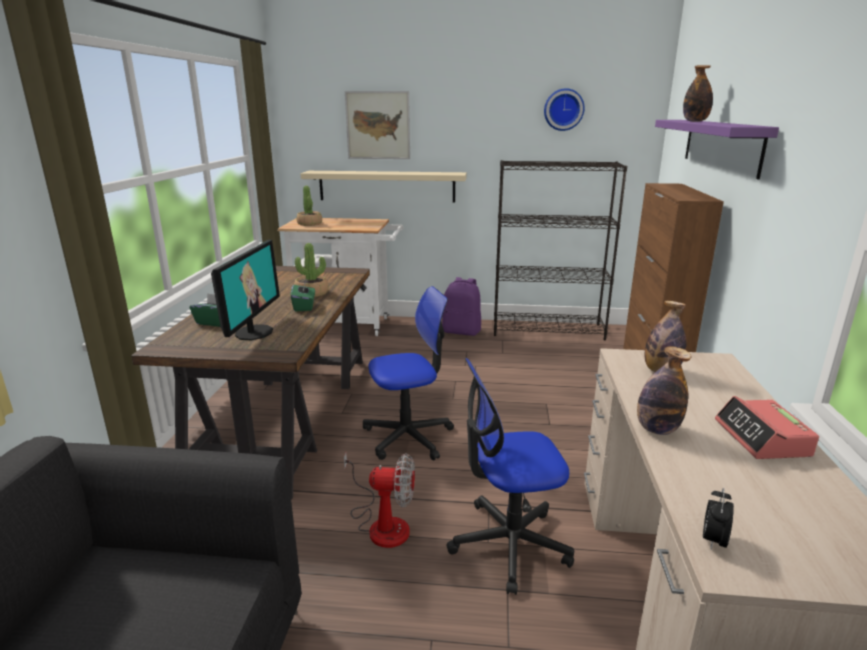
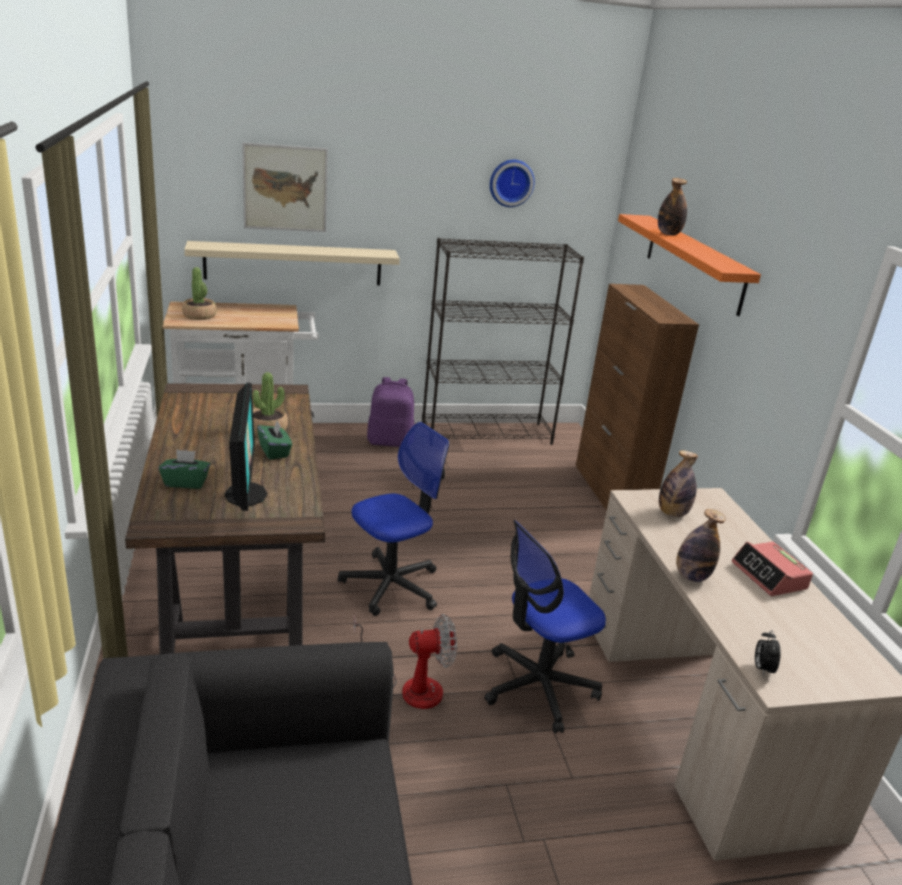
camera: 20 degrees left, 5 degrees up
(720, 145) = (694, 262): purple shelf -> orange shelf

